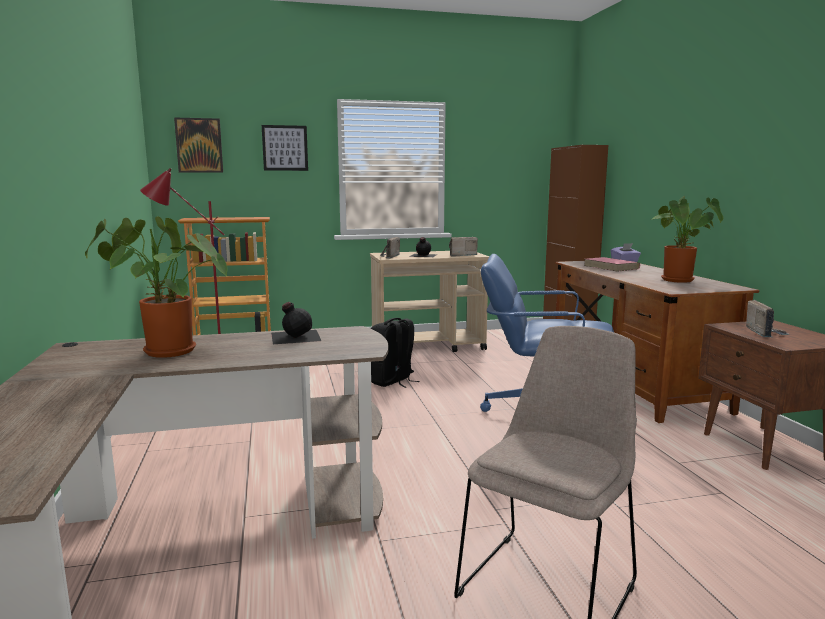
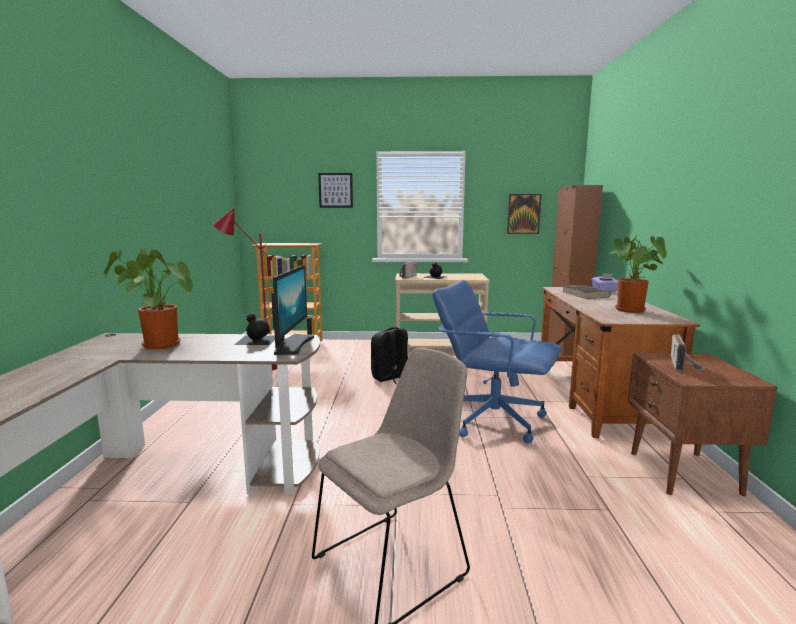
camera: 15 degrees right, 0 degrees up
(199, 145) = (273, 189): picture -> picture (523, 214)
(351, 339) = (292, 345): none -> monitor
(461, 255) = (466, 278): radio -> none
(611, 267) = (585, 294): pink book -> brown book

